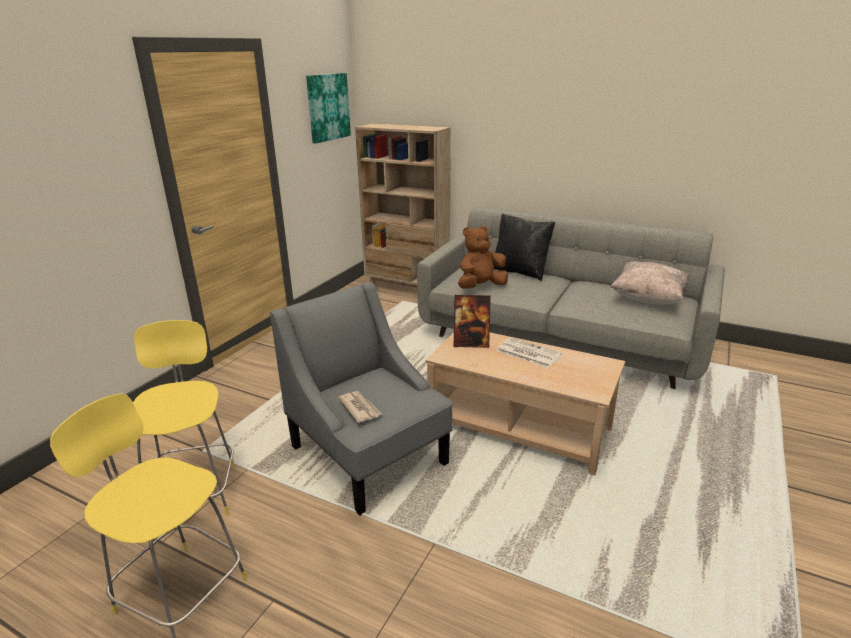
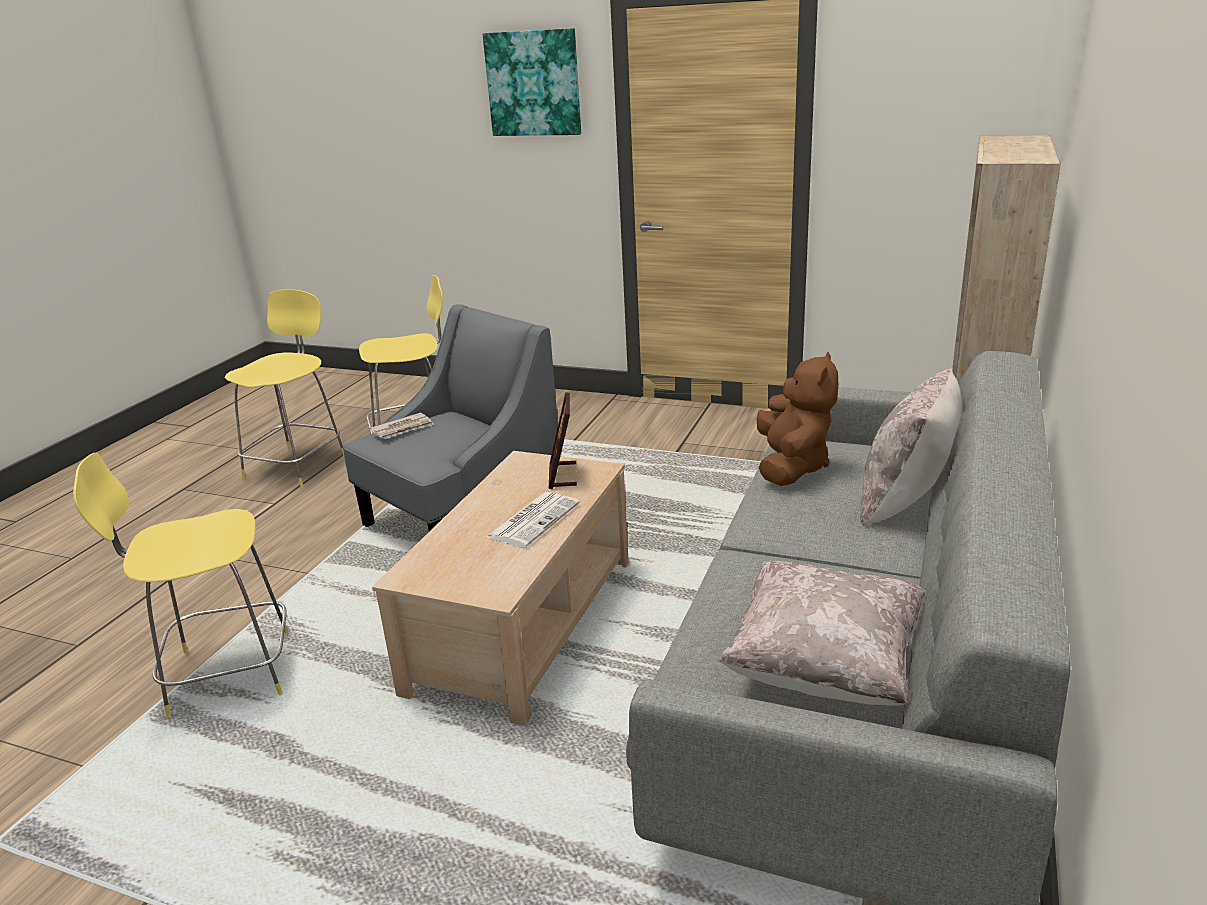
camera: 85 degrees right, 0 degrees up
(327, 107) = (972, 93): picture -> picture (534, 83)
(480, 287) = (791, 466): brown plush toy -> brown plush toy turned 45 degrees clockwise
(520, 272) = (906, 501): black pillow -> beige pillow
(579, 576) = (225, 674): none -> yellow stool

